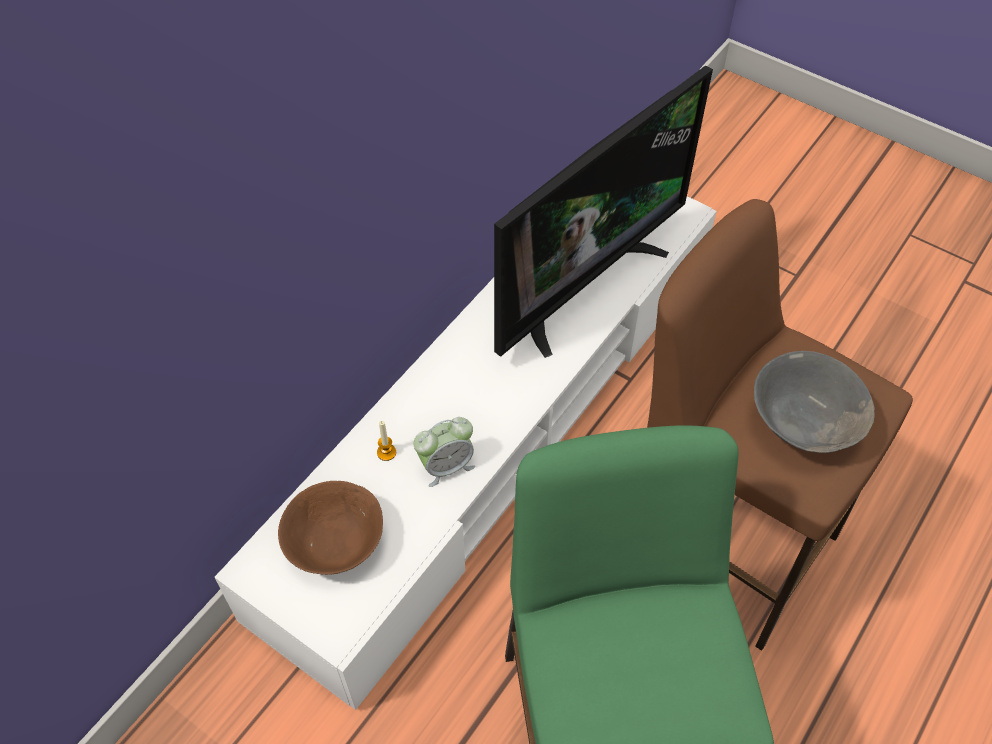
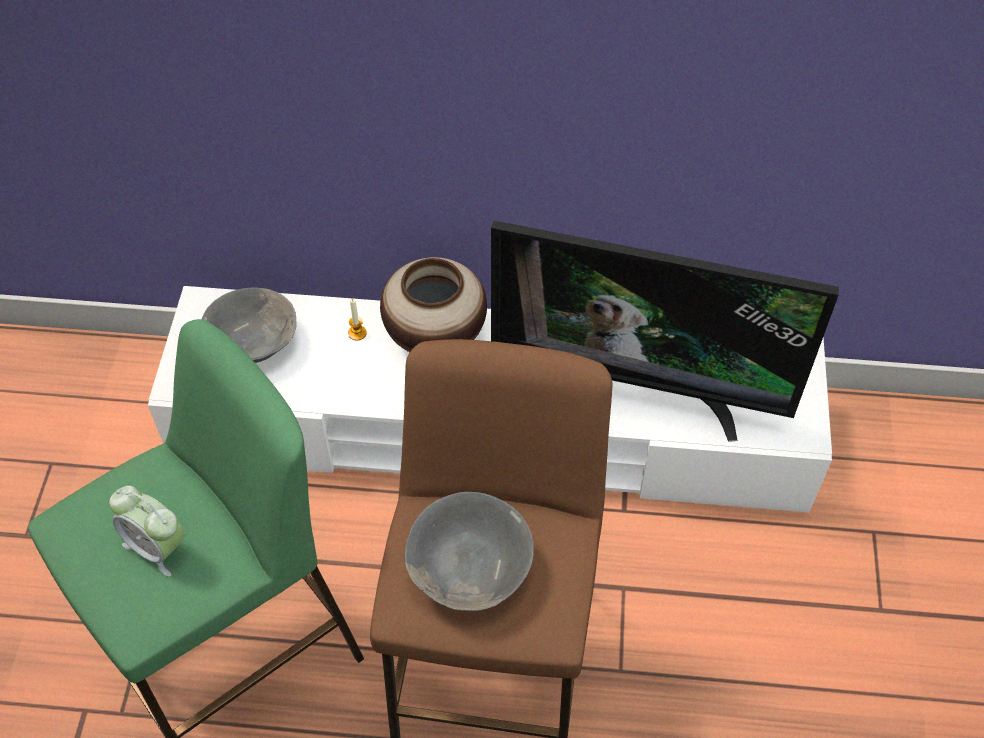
camera: 60 degrees right, 0 degrees up
(336, 543) = (253, 344): brown bowl -> grey bowl
(434, 395) = (436, 337): none -> vase
(446, 466) = (370, 380): alarm clock -> alarm clock (157, 547)

